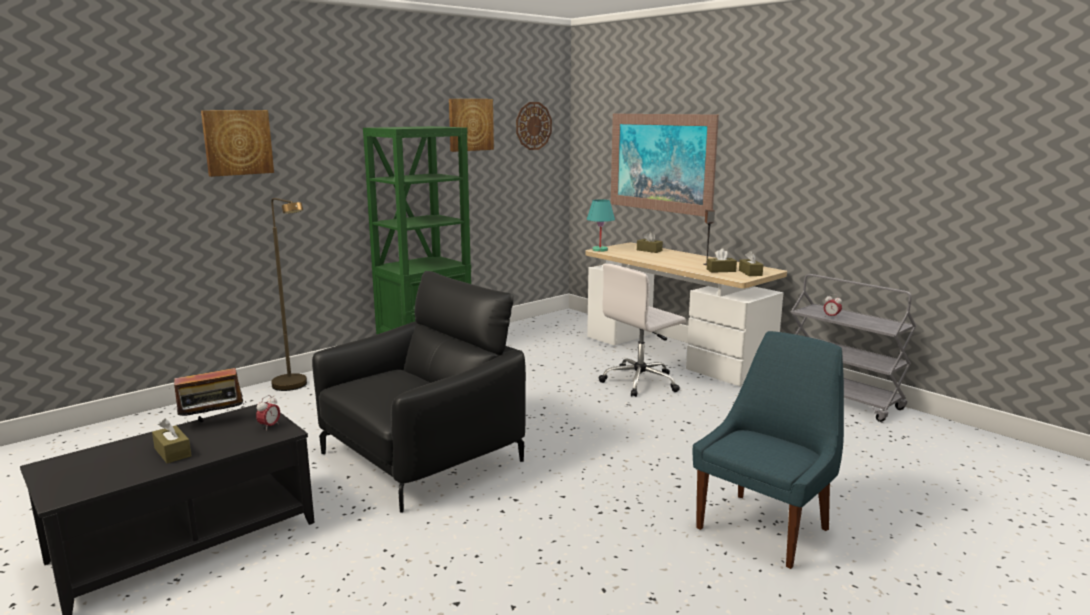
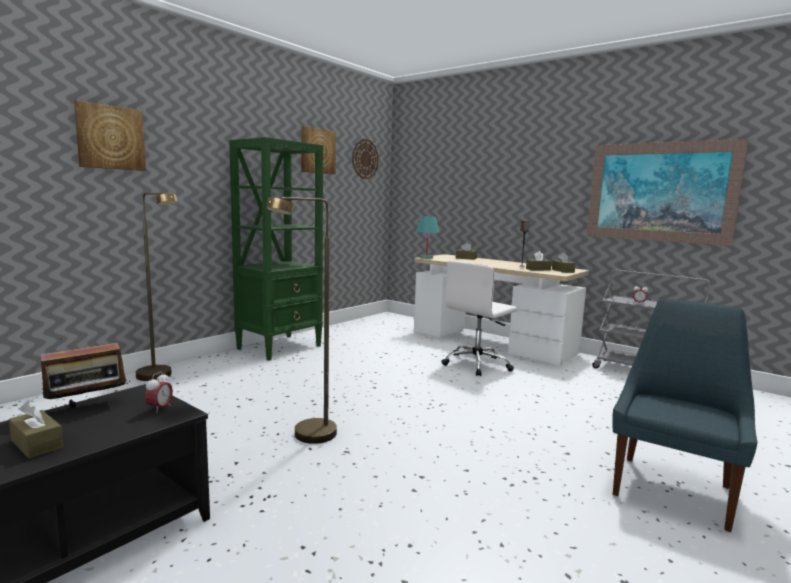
camera: 10 degrees left, 5 degrees down
(421, 457) = (308, 438): black armchair -> brown floor lamp
(661, 162) = (473, 188): picture -> picture (660, 192)

